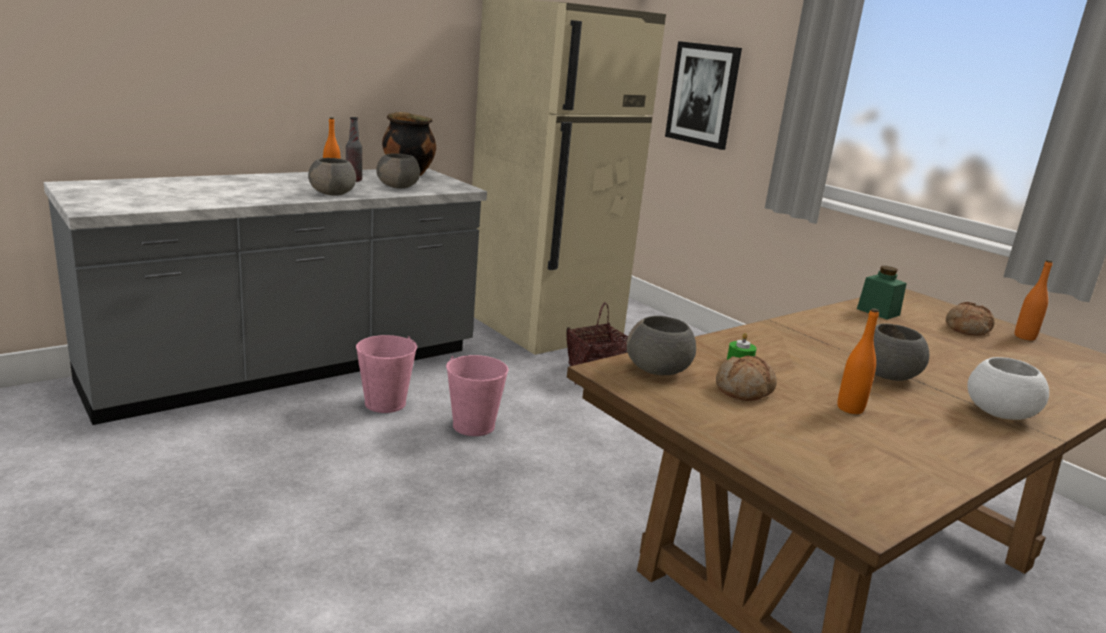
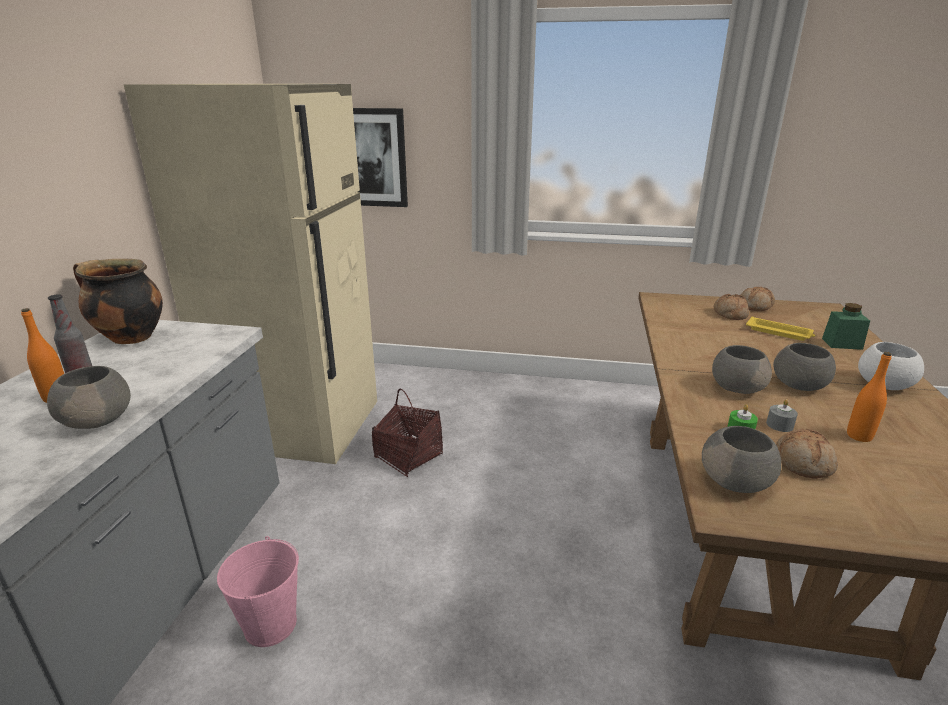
camera: 40 degrees left, 5 degrees up
(398, 187) = (159, 365): grey bowl -> grey bowl (736, 388)
(473, 425) = (387, 586): pink bucket -> none
(787, 375) = (779, 425): none -> grey candle
(878, 312) = (678, 323): green jar -> green jar (842, 343)
(988, 354) = (779, 332): none -> yellow tray
(1024, 337) = (756, 306): orange bottle -> bread

